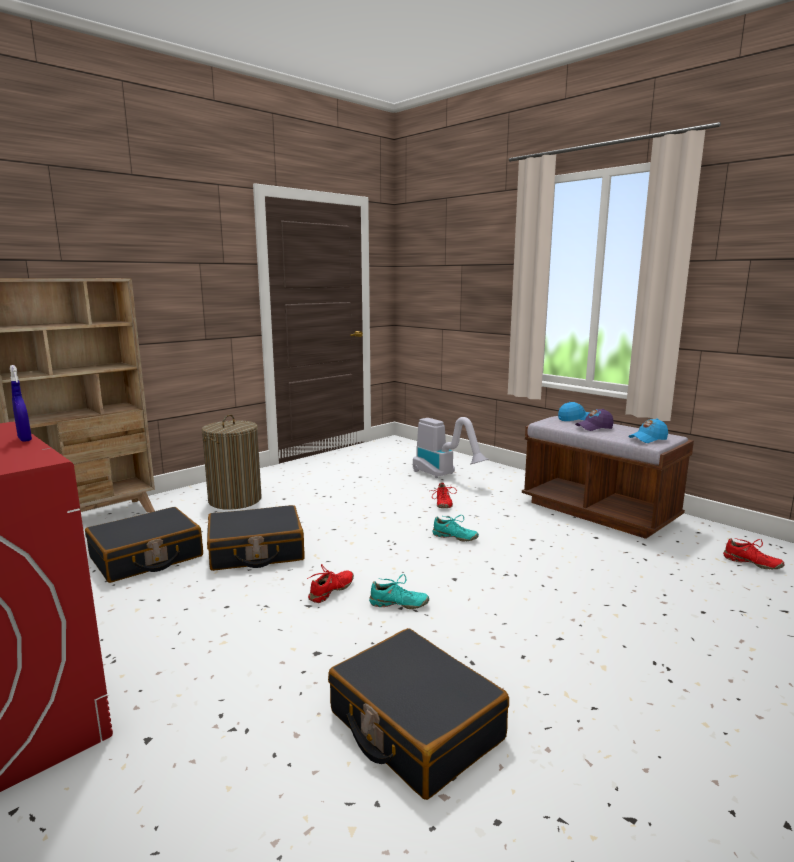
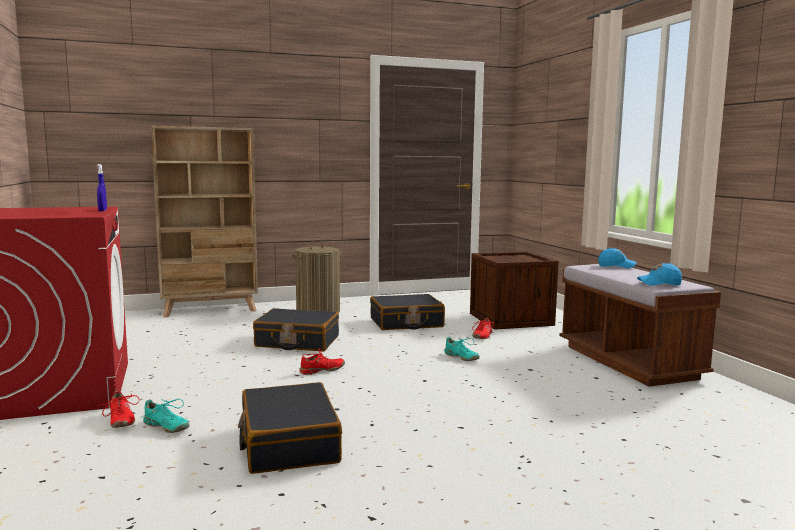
camera: 25 degrees right, 5 degrees down
(146, 557) = (223, 334): black suitcase -> black suitcase (406, 323)
(398, 604) = (361, 386): turquoise shoe -> turquoise shoe (166, 427)
(445, 476) = (511, 319): vacuum cleaner -> crate
(594, 427) = (621, 272): purple cap -> none
(751, 563) = (741, 421): red shoe -> red shoe (120, 420)

